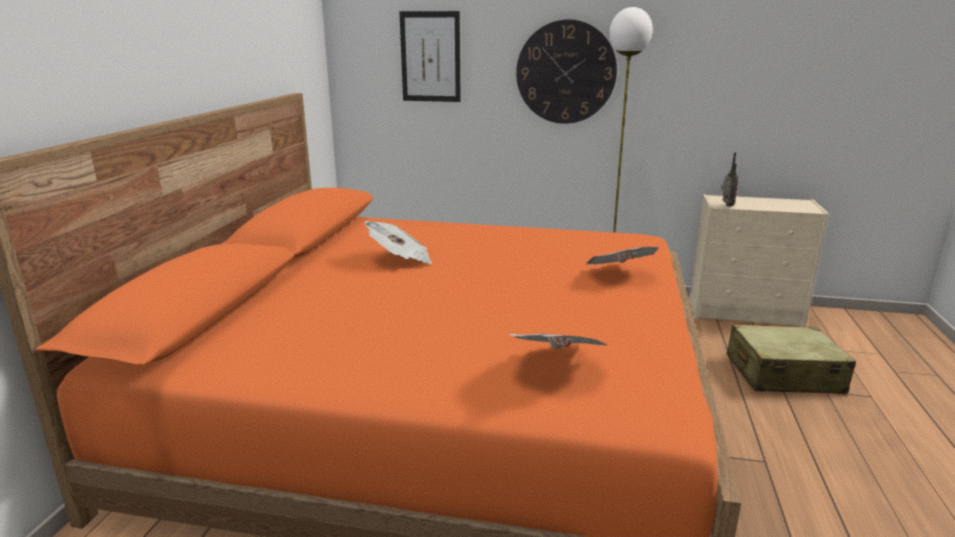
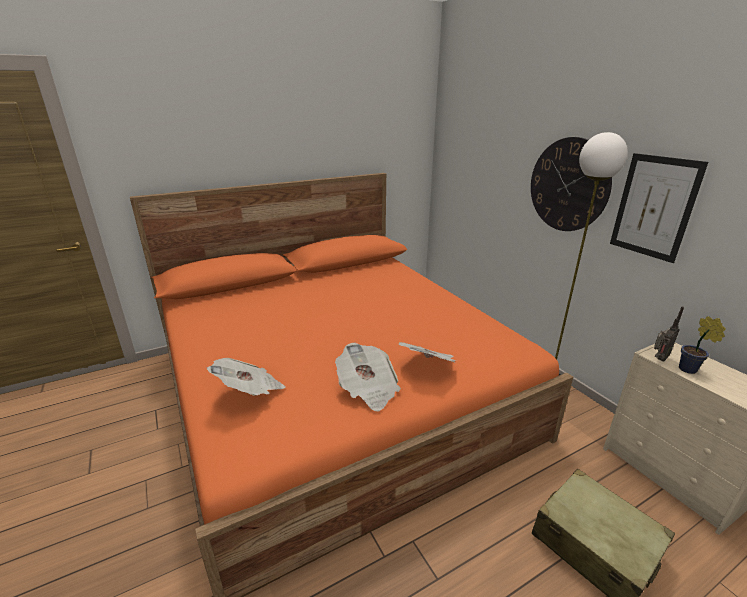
camera: 50 degrees right, 5 degrees up
(401, 259) = (349, 294): newspaper -> newspaper (368, 390)
(430, 57) = (482, 157): picture -> picture (654, 207)
(750, 205) = (689, 370): none -> potted plant

